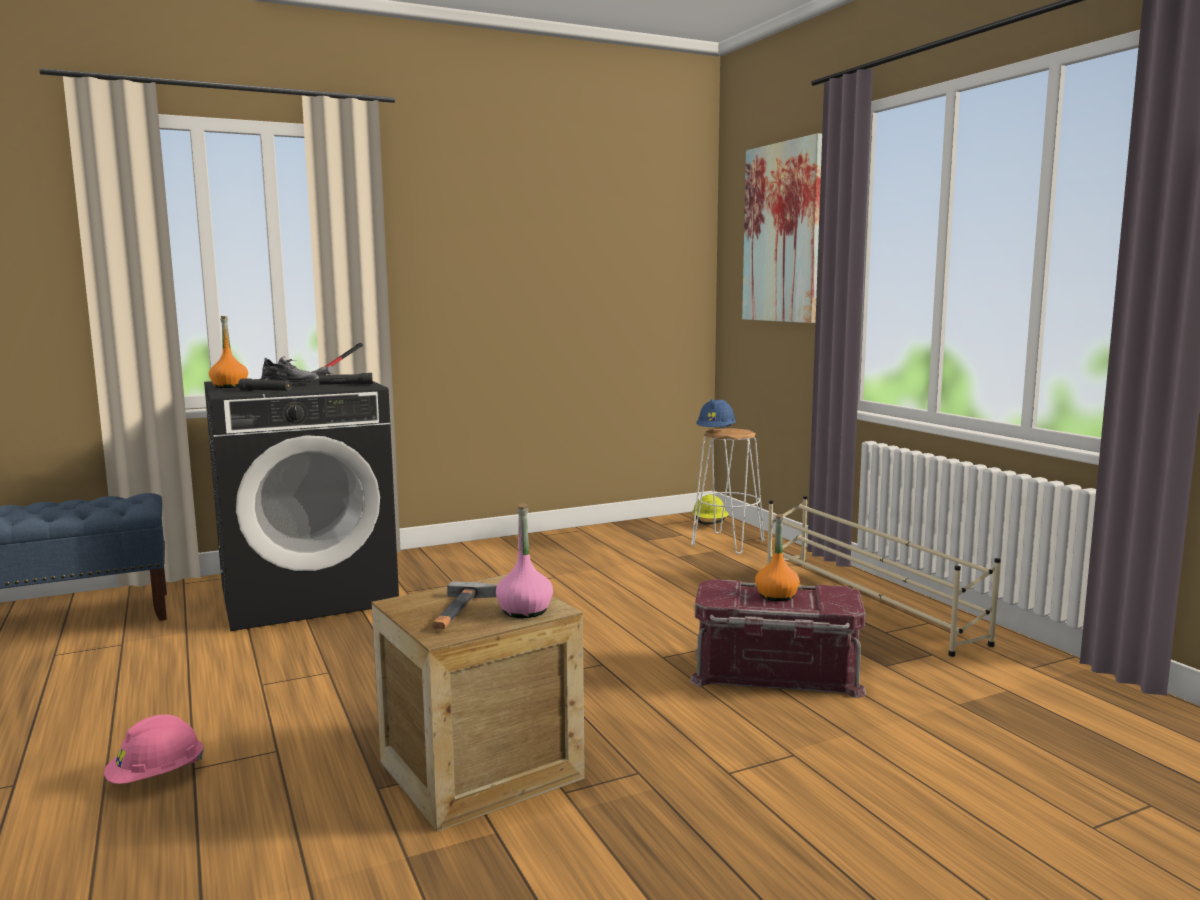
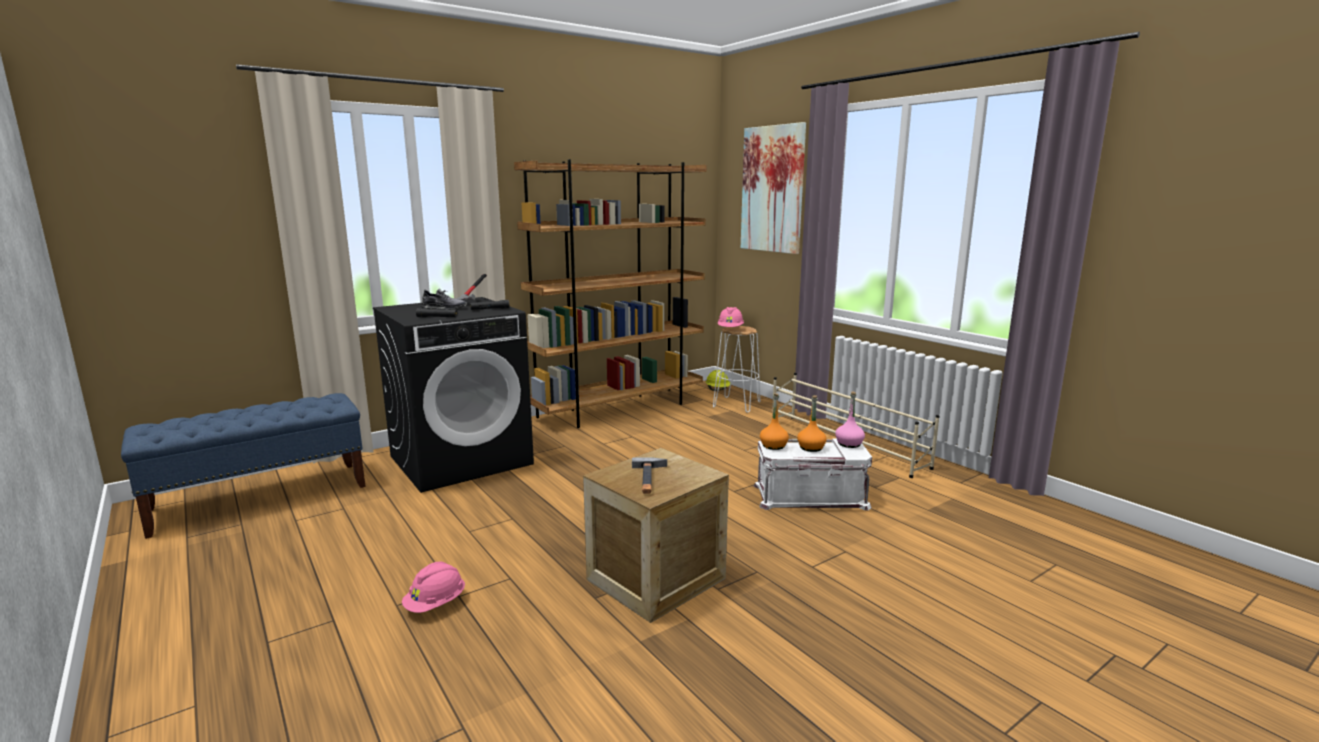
camera: 10 degrees left, 5 degrees up
(229, 386) = (402, 312): orange bottle -> orange bottle (773, 446)
(525, 611) = (691, 476): pink bottle -> pink bottle (849, 444)
(557, 541) = (619, 408): none -> brown bookcase
(716, 432) = (730, 329): blue hard hat -> pink hard hat
(775, 673) = (810, 497): red storage box -> white storage box

